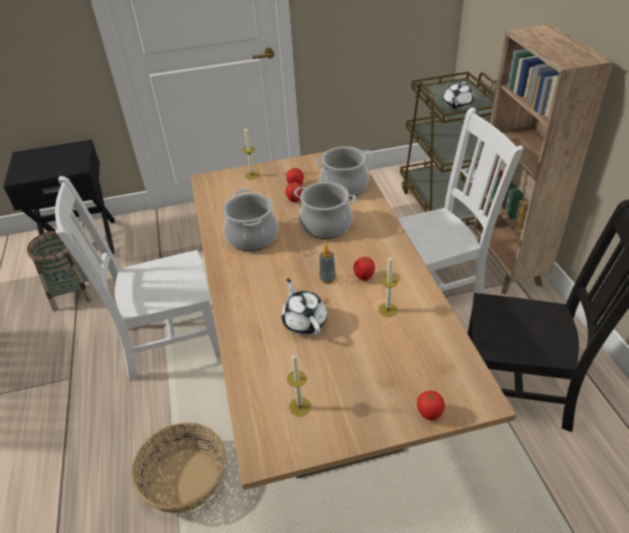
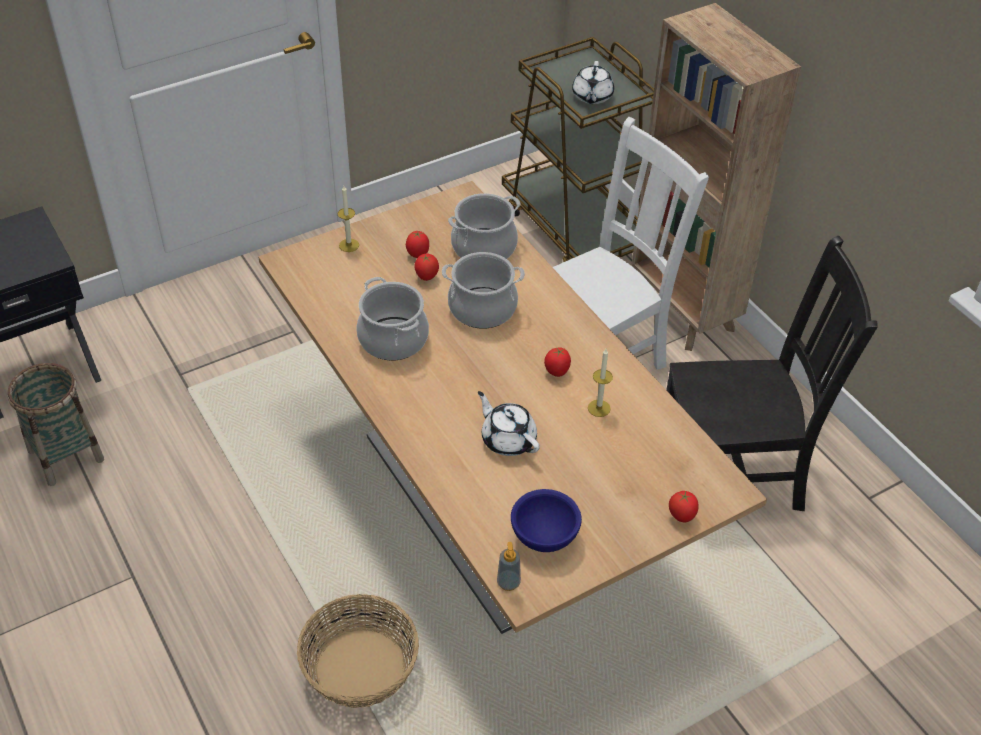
camera: 20 degrees left, 5 degrees up
(167, 341) = (253, 498): white chair -> none
(300, 406) = (543, 536): candle -> blue bowl
(327, 279) = (514, 381): soap dispenser -> soap dispenser (508, 582)

